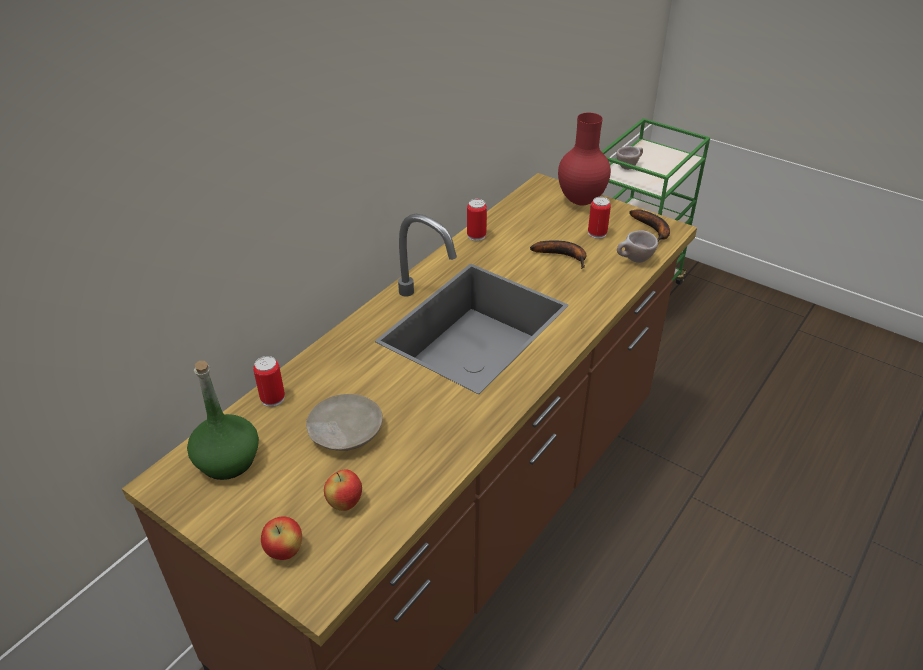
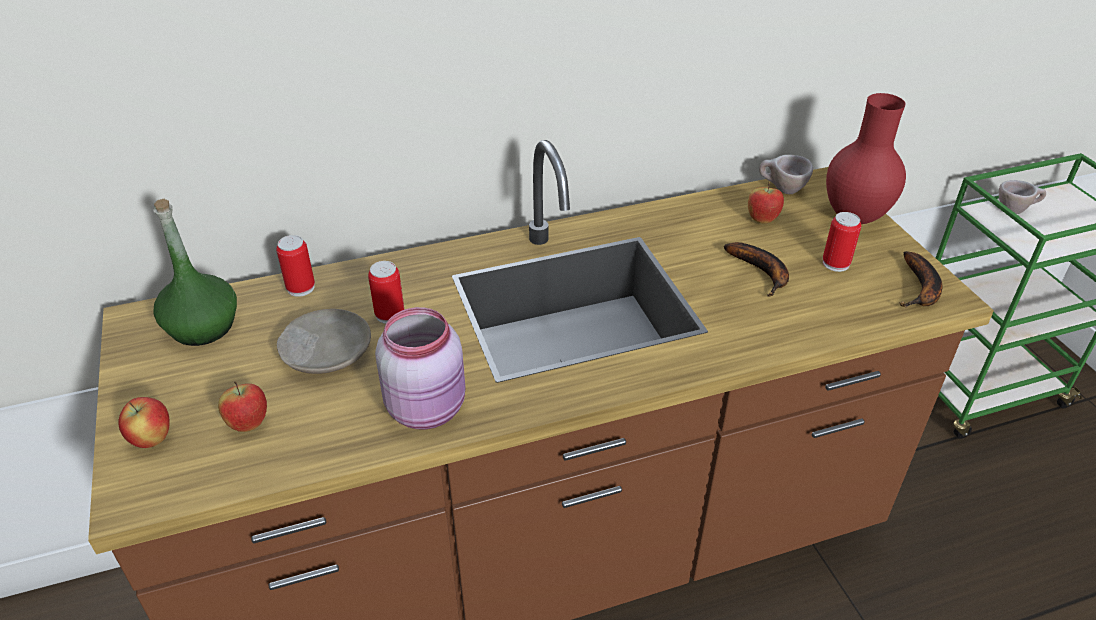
camera: 35 degrees right, 0 degrees up
(454, 430) = (428, 408): none -> pink jar
(476, 235) = (679, 209): can -> can (390, 314)
(531, 223) = (762, 220): none -> apple
(634, 260) = (852, 315): beige cup -> beige cup (781, 190)

